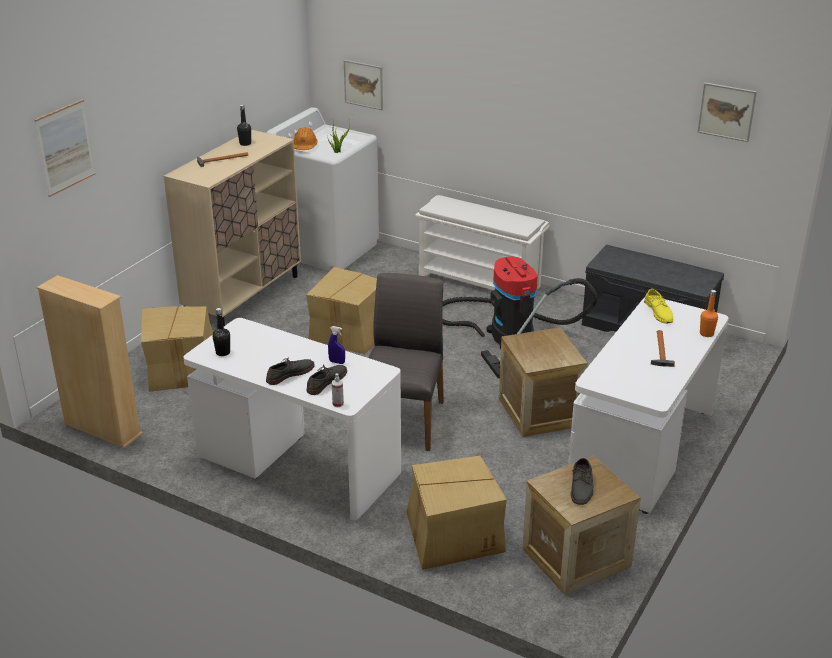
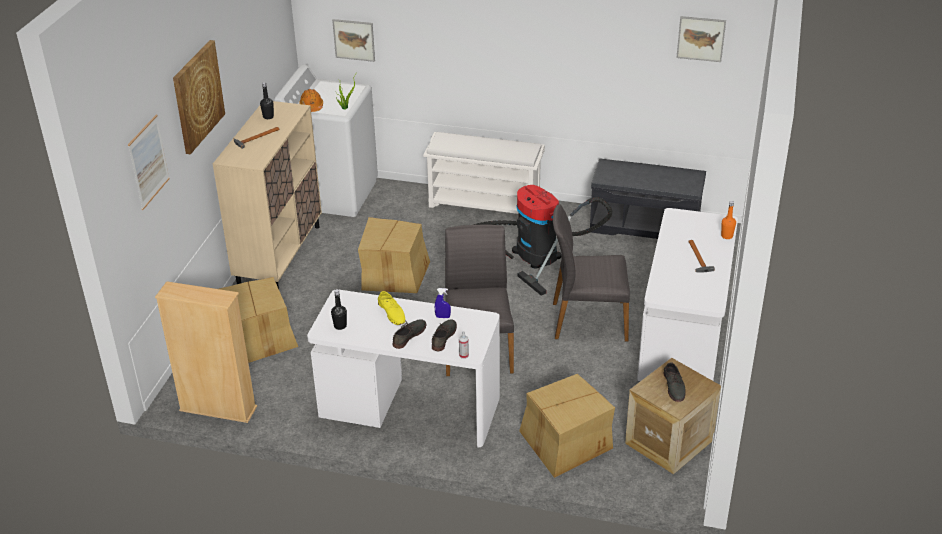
camera: 15 degrees left, 5 degrees up
(150, 98) = (197, 96): none -> picture
(539, 412) = (588, 320): crate -> grey chair
(659, 312) = (682, 222): yellow shoe -> yellow shoe (392, 312)

